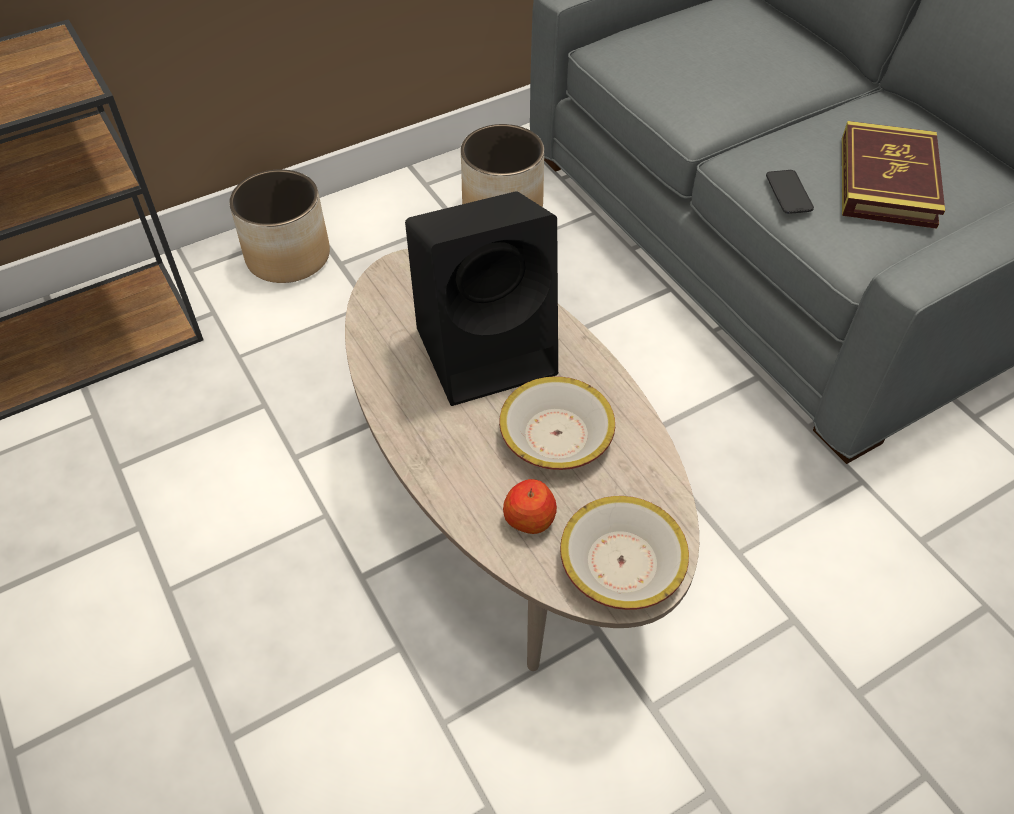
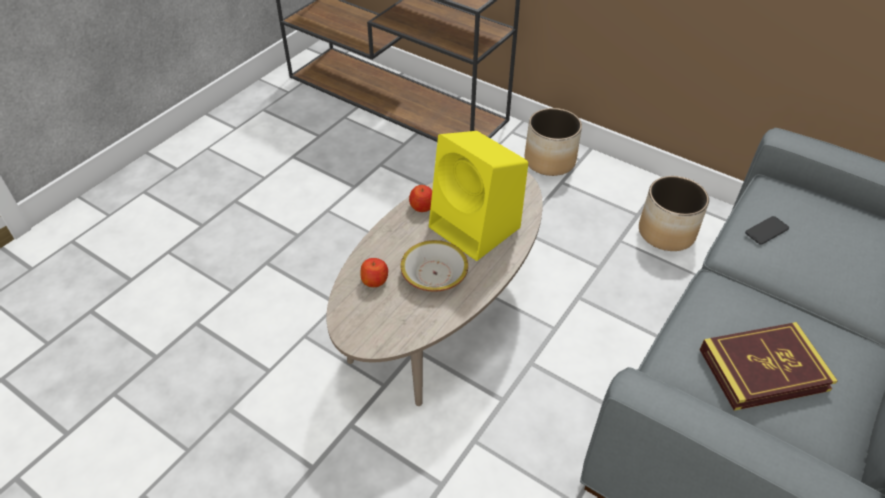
camera: 65 degrees right, 5 degrees down
(399, 397) = (422, 207): none -> apple
(489, 349) = (477, 228): black speaker -> yellow speaker
(621, 562) = (366, 325): bowl -> none
(789, 192) = (700, 315): phone -> phone (766, 230)

